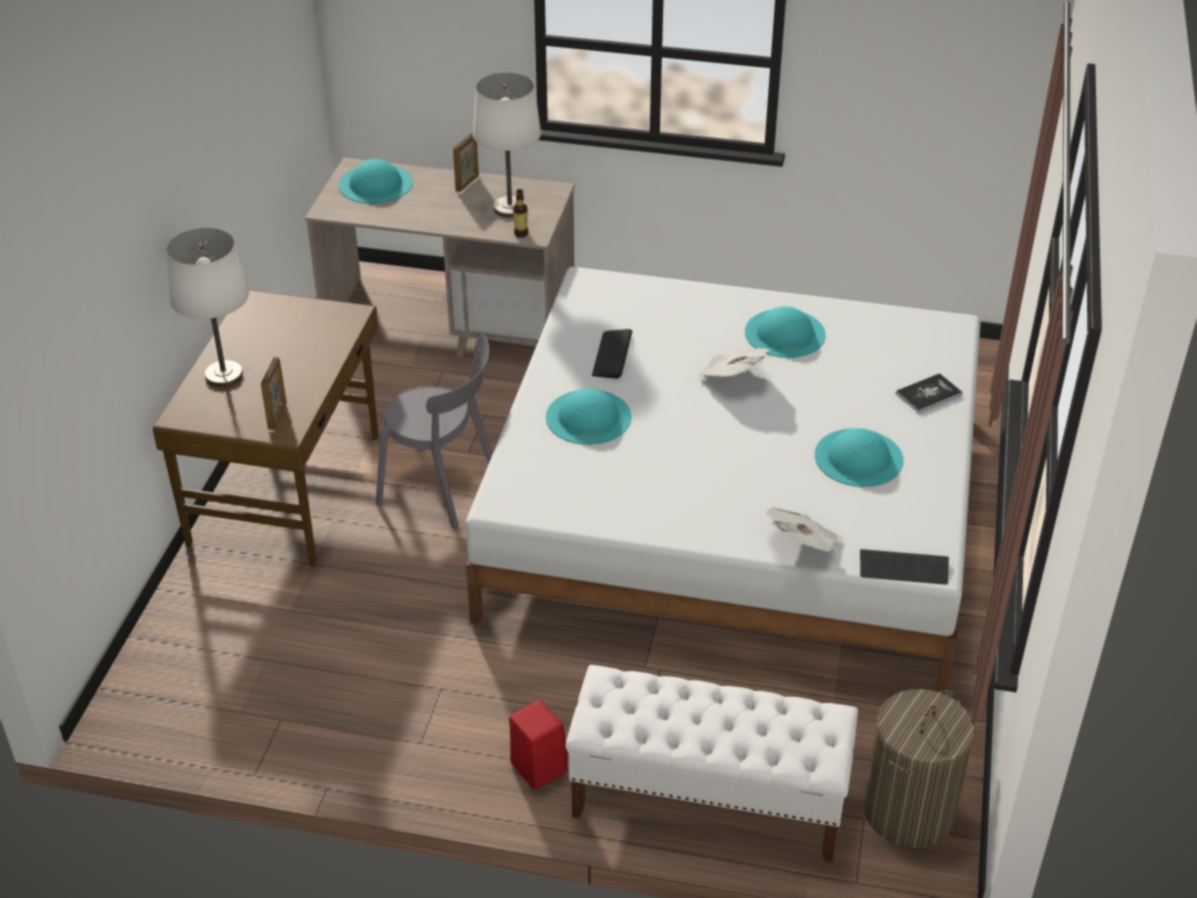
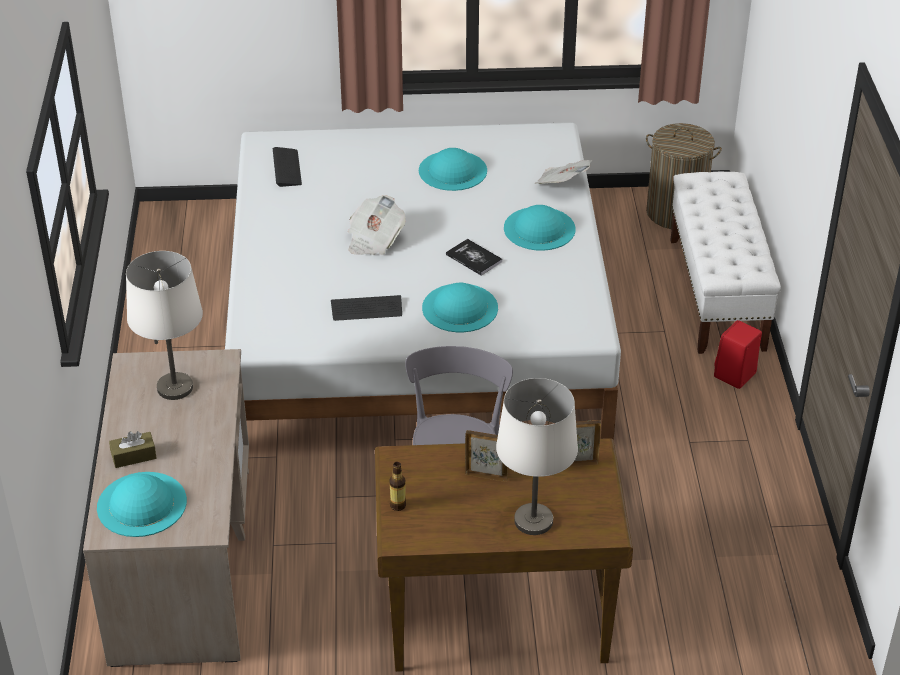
camera: 105 degrees left, 0 degrees up
(434, 184) = (134, 456): none -> brown tissue box
(467, 183) = (127, 430): picture frame -> picture frame (486, 476)
(521, 234) = (222, 370): bottle -> bottle (398, 505)
(784, 333) = (301, 220): turquoise hat -> turquoise hat (539, 228)
(903, 568) = (564, 143): keyboard -> keyboard (287, 168)
(928, 394) = (361, 146): book -> book (474, 258)

